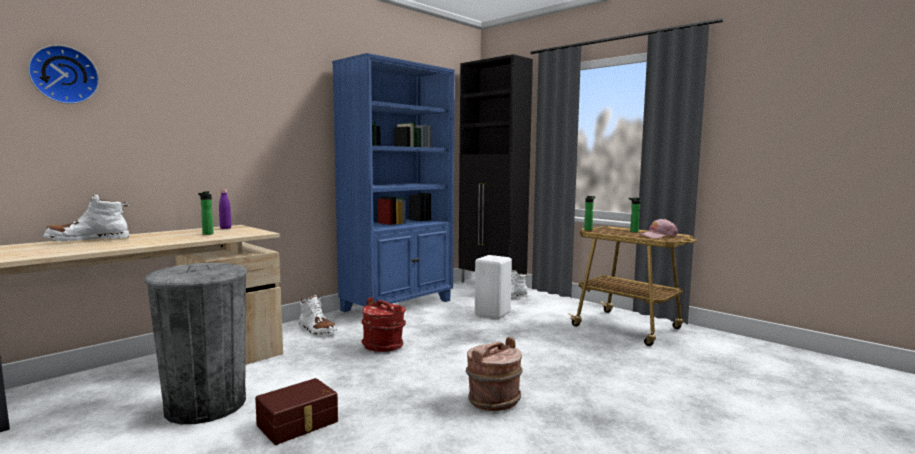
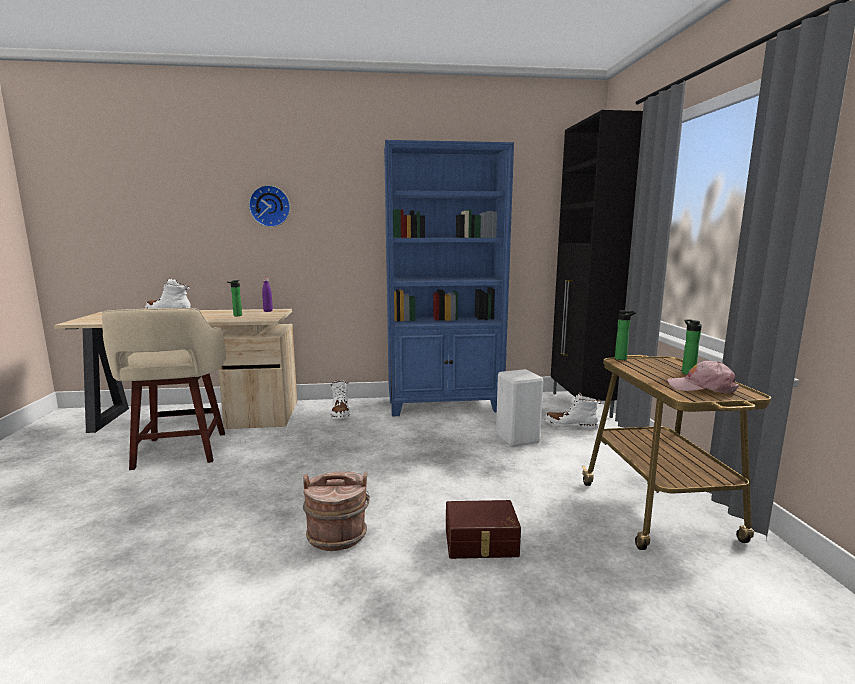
camera: 40 degrees right, 5 degrees up
(64, 75) = (160, 190): wall clock -> wall clock (270, 206)
(205, 405) = (180, 452): grey trash can -> beige stool
(298, 424) = (190, 490): brown storage box -> brown storage box (481, 543)
(383, 346) = (359, 443): red bucket -> none

